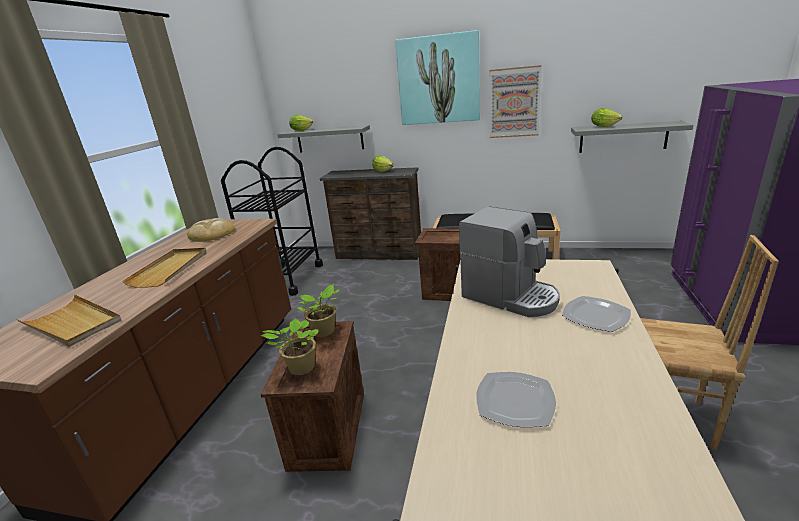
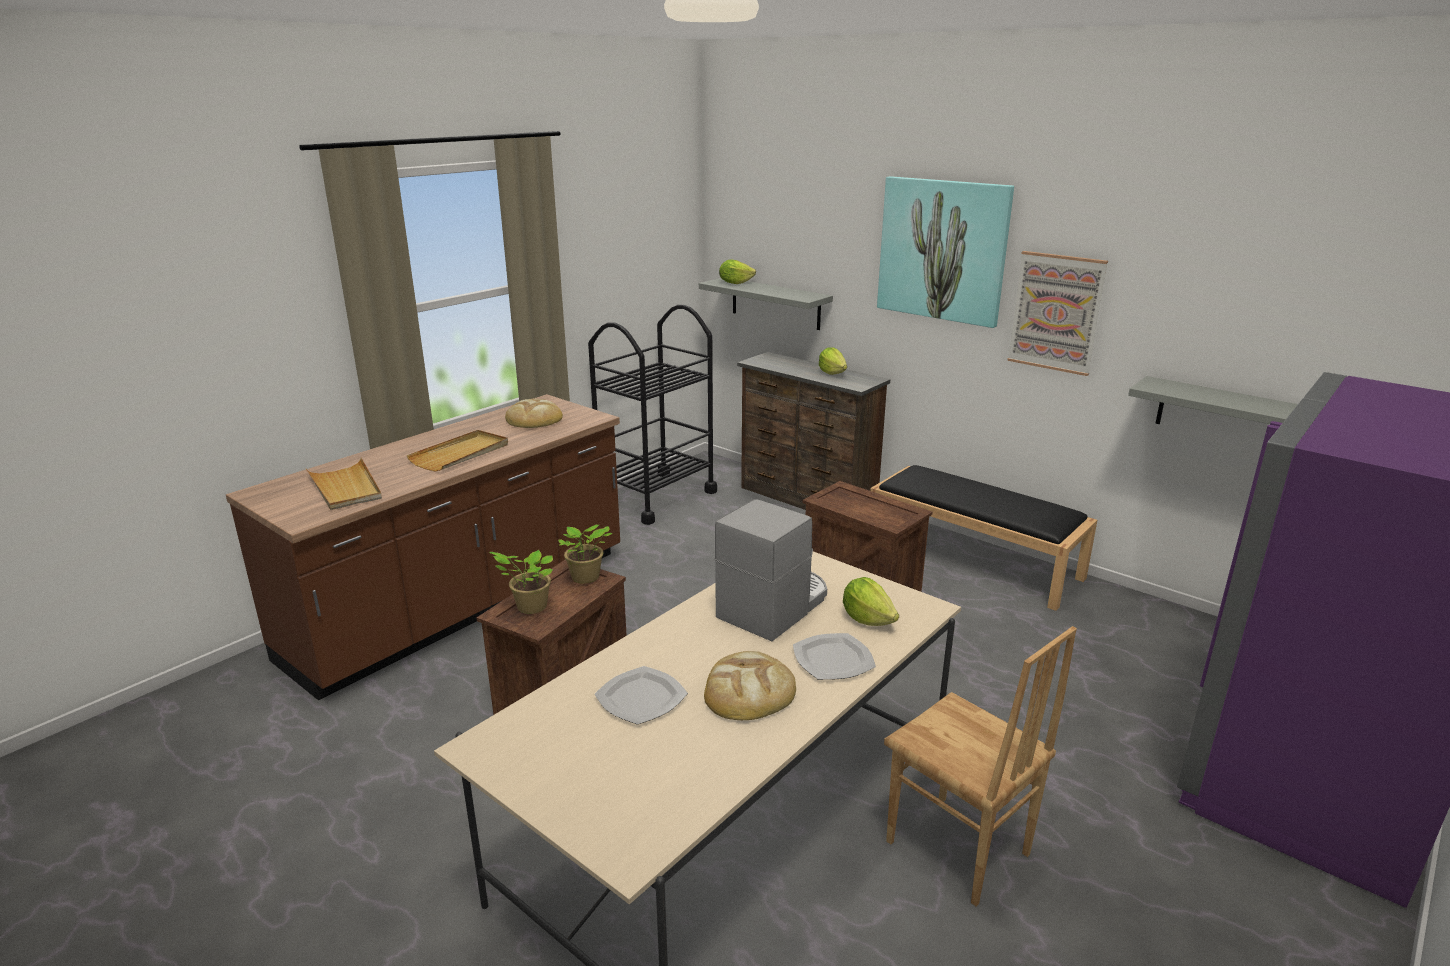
camera: 25 degrees right, 0 degrees up
(510, 297) = (774, 606): coffee machine -> coffee machine turned 120 degrees counterclockwise
(580, 360) = (749, 691): none -> bread
(603, 126) = (1195, 390): lettuce -> lettuce (867, 619)

